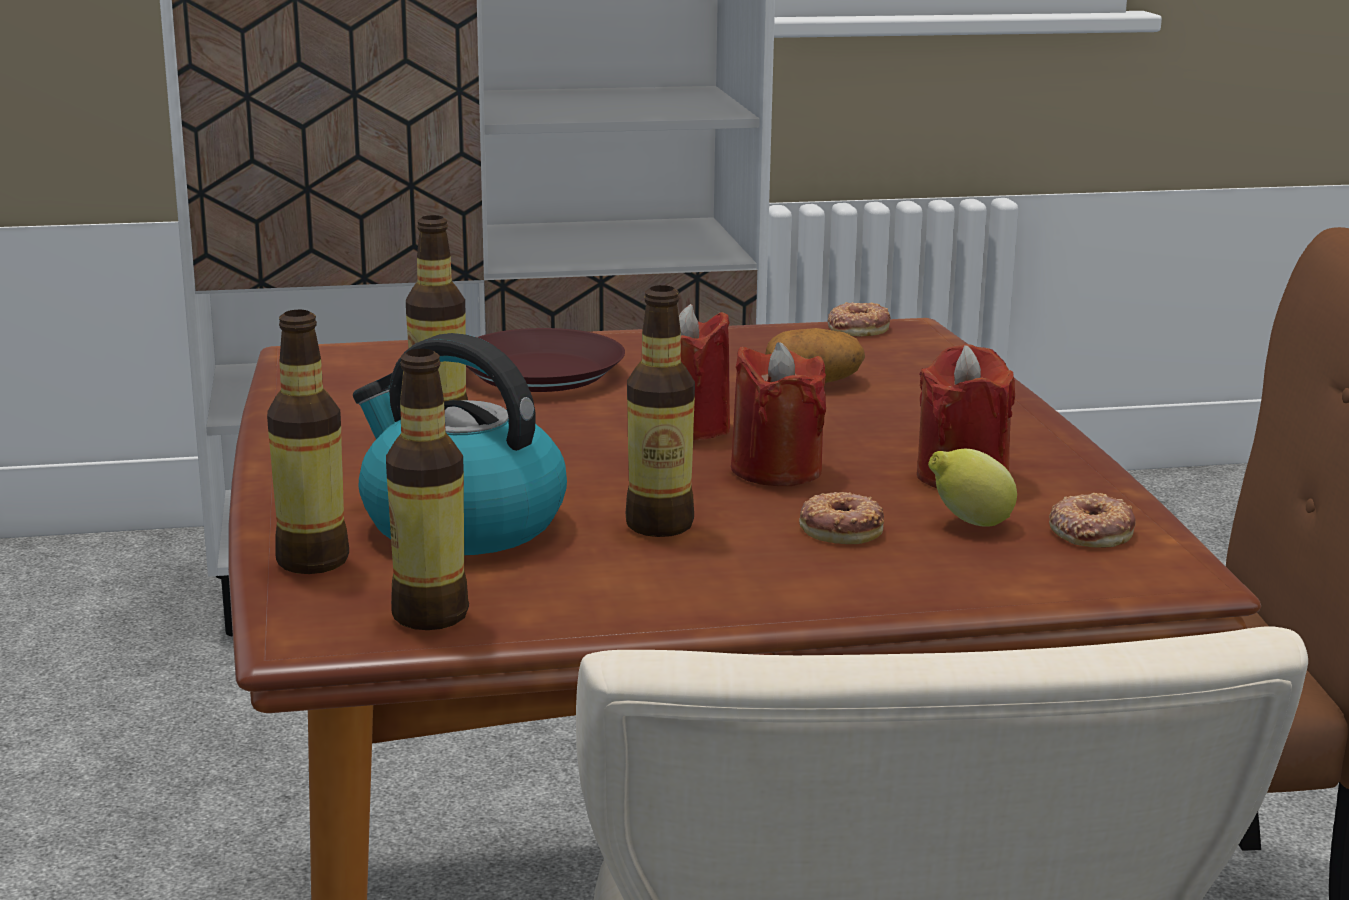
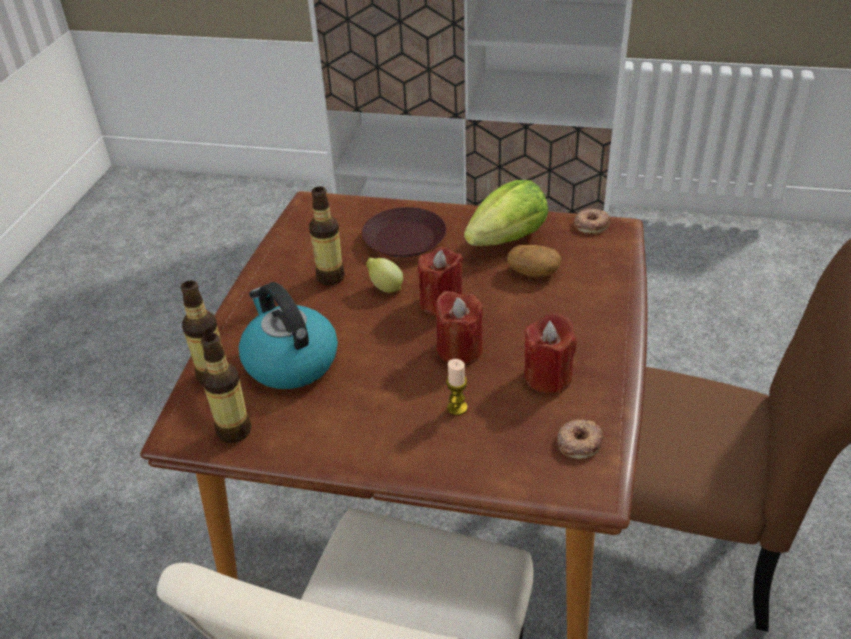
camera: 25 degrees right, 20 degrees up
(659, 525) = (375, 384): bottle -> none
(732, 355) = (508, 239): none -> lettuce
(842, 528) = (457, 408): donut -> candle
(969, 523) = (522, 419): lemon -> lemon (385, 288)

